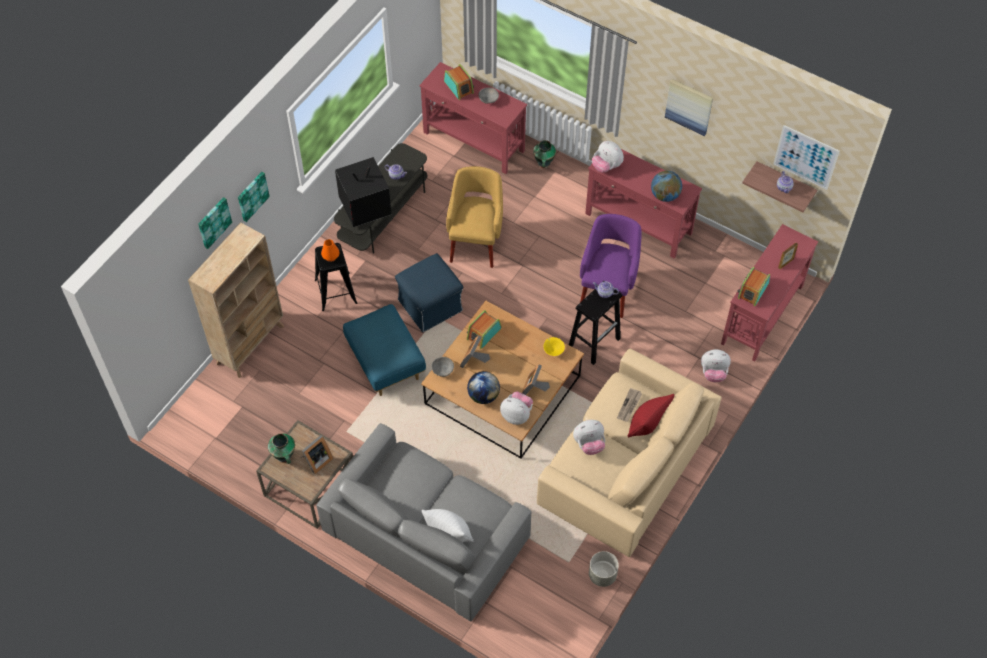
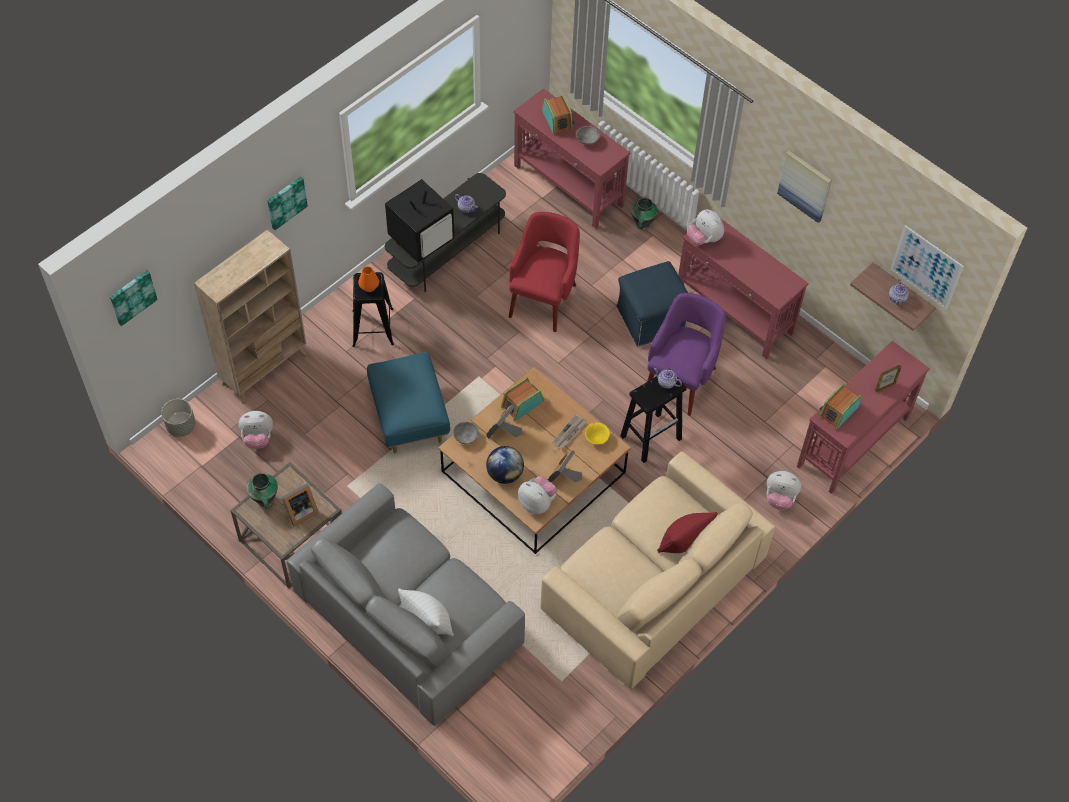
camera: 10 degrees right, 0 degrees up
(213, 222) = (234, 223): picture -> picture (132, 296)
(364, 207) = (422, 238): television -> television turned 150 degrees clockwise
(431, 305) = (475, 362): blue ottoman -> blue ottoman (652, 318)
(476, 241) = (544, 298): yellow armchair -> red armchair
(589, 444) = (610, 551): plush toy -> plush toy (258, 438)
(602, 575) = (596, 704): grey planter -> grey planter (181, 426)
(629, 406) = (667, 517): newspaper -> newspaper (569, 433)
(665, 195) = (763, 284): globe -> none

